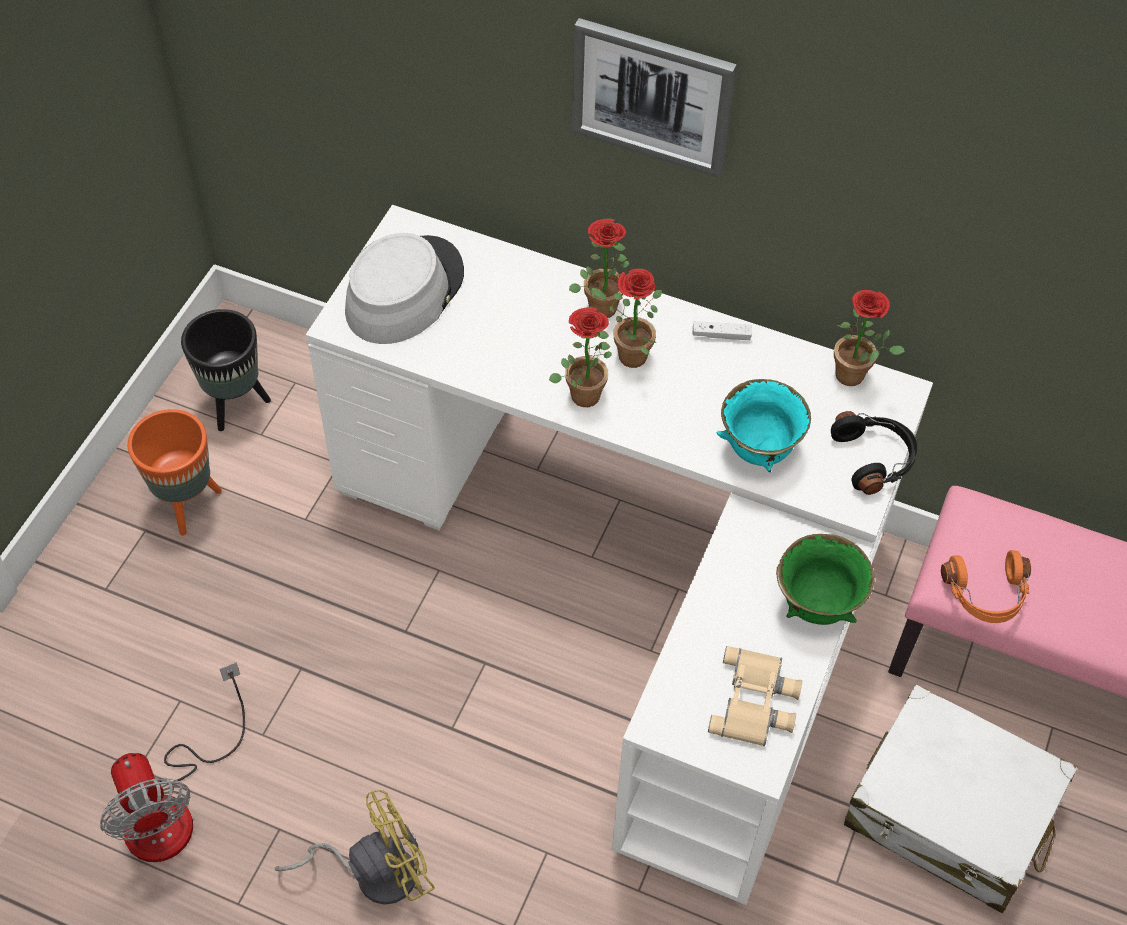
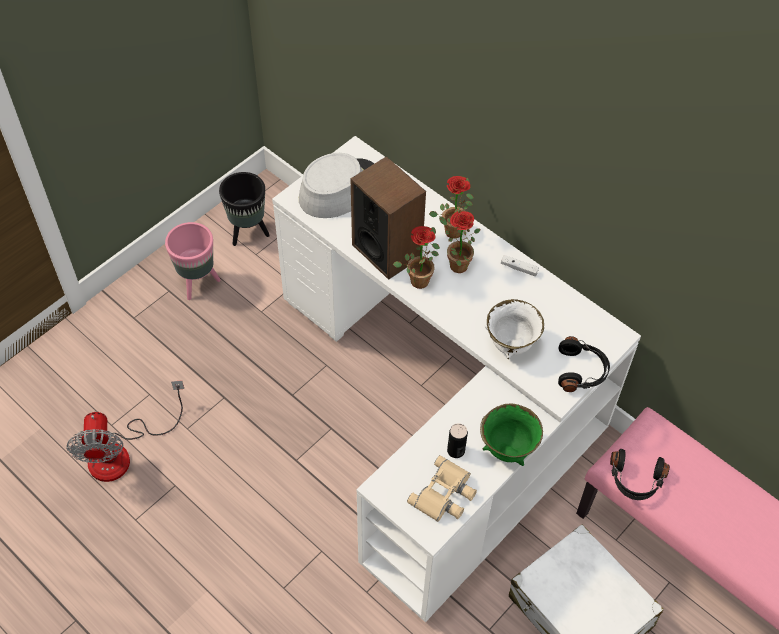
camera: 20 degrees right, 0 degrees up
(187, 504) = (198, 283): orange planter -> pink planter
(374, 871) = (218, 528): yellow fan -> none
(516, 363) = (387, 250): none -> speaker
(652, 96) = (498, 107): picture -> none
(743, 632) = (456, 450): none -> can
(758, 450) = (510, 344): turquoise bowl -> white bowl
(856, 377) = (592, 318): potted plant -> none
(986, 595) = (635, 480): orange headphones -> black headphones

